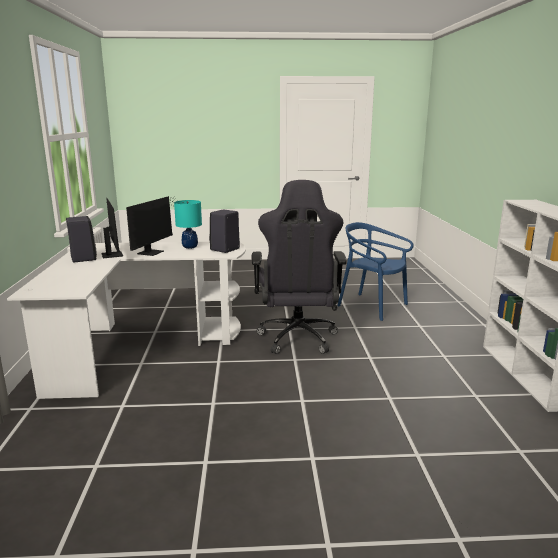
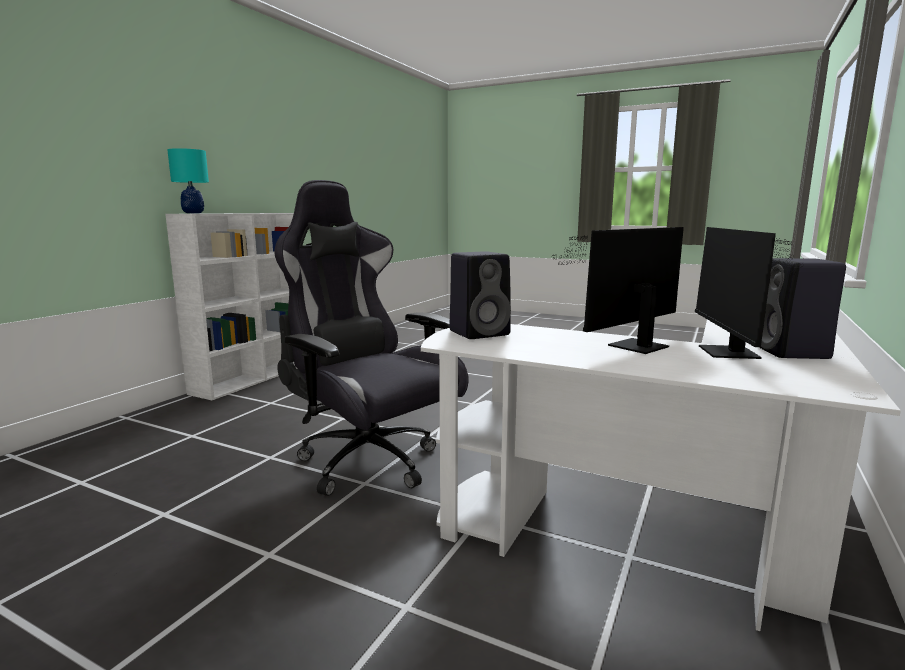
camera: 150 degrees left, 5 degrees down
(189, 247) = (547, 346): turquoise table lamp -> turquoise table lamp (194, 213)
(297, 336) = (375, 466): black office chair -> black office chair turned 75 degrees counterclockwise
(372, 306) = (142, 489): blue chair -> none

